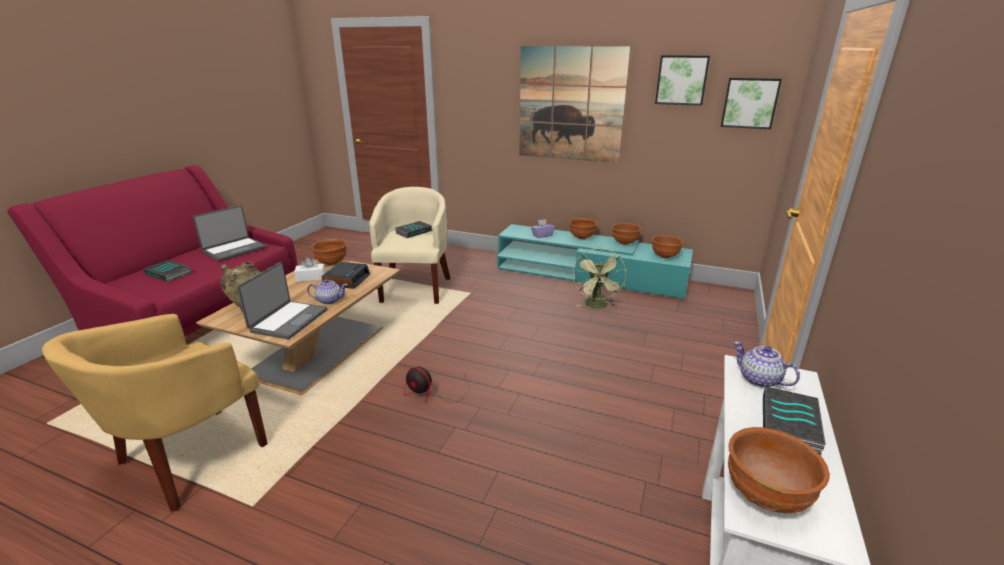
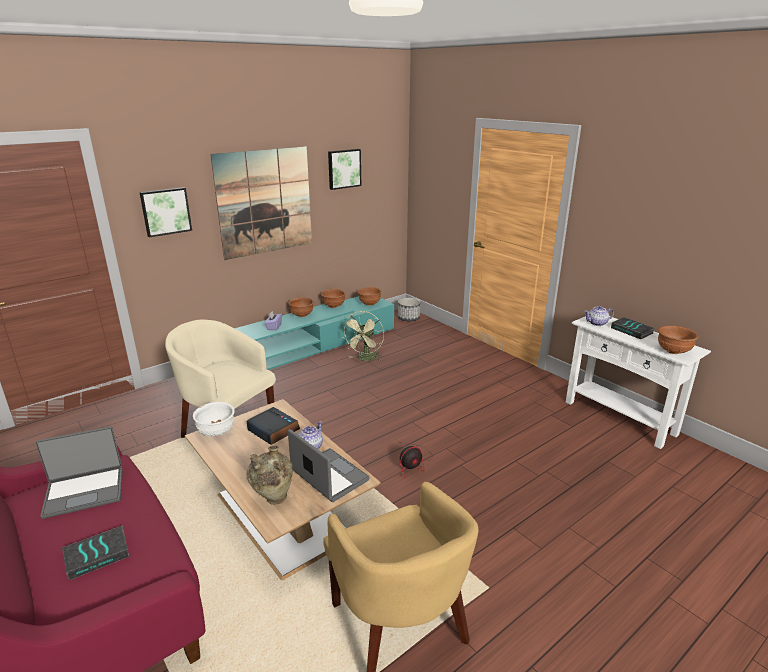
camera: 60 degrees left, 0 degrees up
(234, 250) = (85, 492): laptop -> laptop turned 90 degrees clockwise
(311, 278) = (239, 450): white tissue box -> none
(331, 263) = (216, 432): brown bowl -> white bowl
(413, 232) = (219, 368): book -> none
(597, 306) = (365, 359): green fan -> green fan turned 75 degrees clockwise
(727, 300) = (409, 318): none -> planter
(749, 103) = (384, 179): picture -> picture (165, 211)

